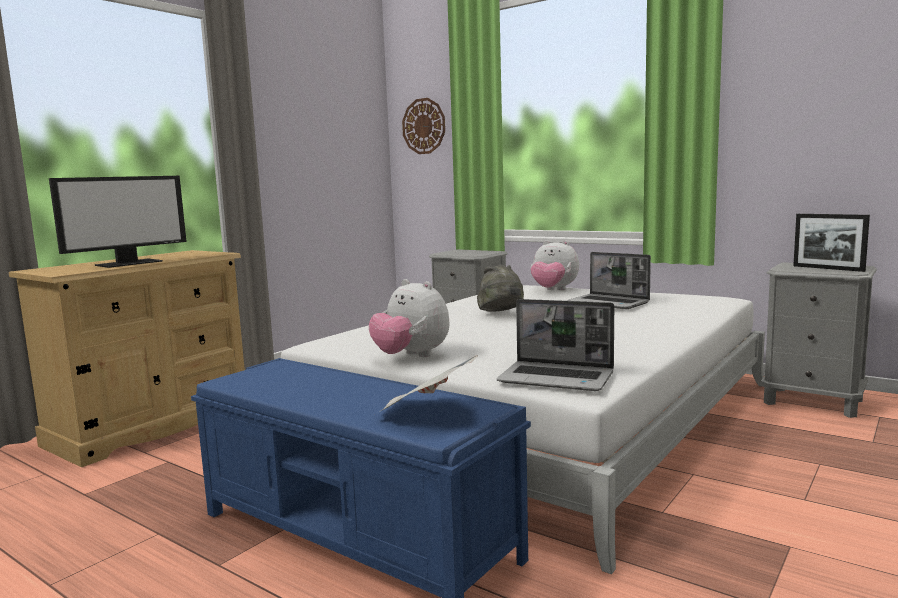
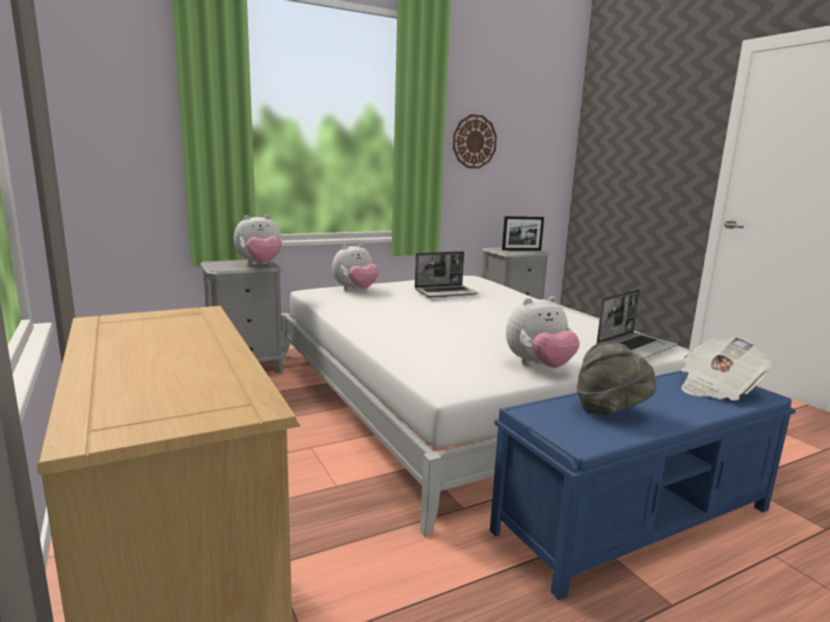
camera: 65 degrees left, 5 degrees up
(129, 263) = (198, 359): monitor -> none
(424, 126) = (115, 107): wall clock -> wall clock (474, 141)
(474, 254) = (260, 265): none -> plush toy
(502, 314) = (432, 317): grey hat -> grey hat (610, 411)

